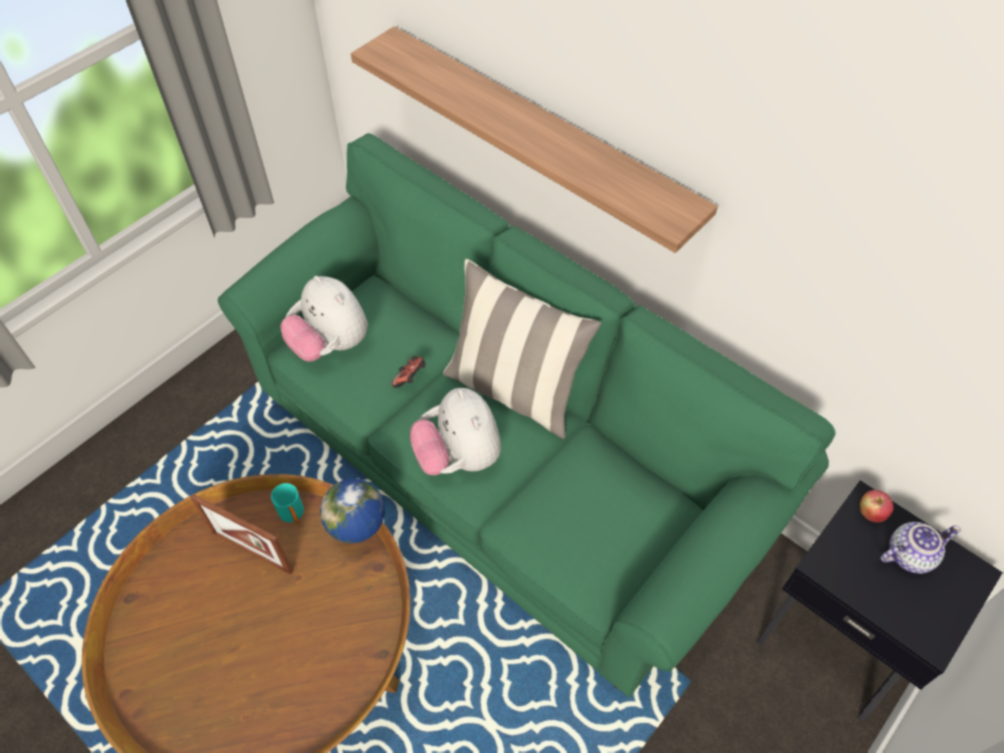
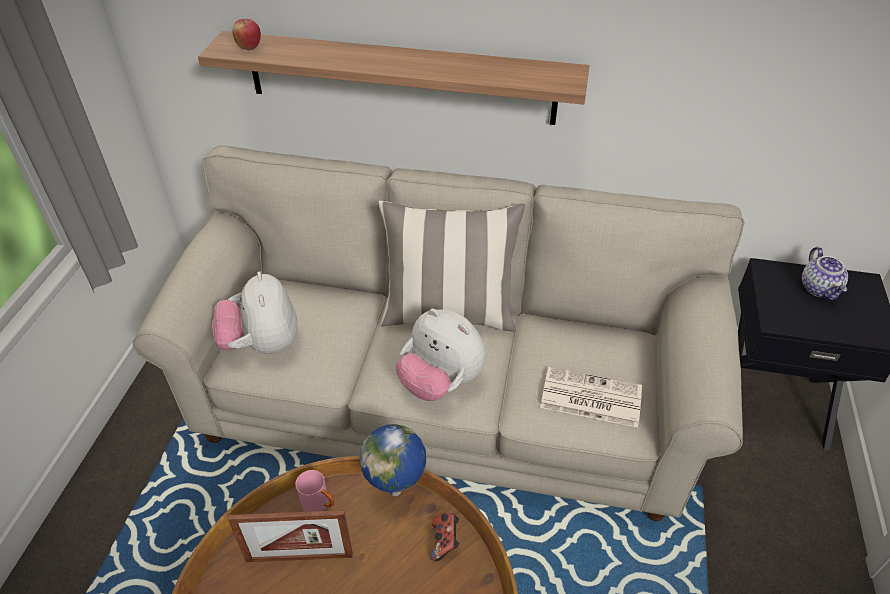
camera: 30 degrees left, 10 degrees down
(293, 515) = (319, 504): turquoise mug -> pink mug
(330, 344) = (262, 344): plush toy -> plush toy turned 60 degrees clockwise
(410, 378) = (355, 340): game controller -> game controller (445, 541)
(502, 466) = (445, 401): green sofa -> beige sofa
(580, 543) = (589, 398): none -> newspaper
(870, 513) = (775, 275): apple -> apple (249, 47)
(909, 554) = (820, 289): teapot -> teapot turned 135 degrees clockwise

